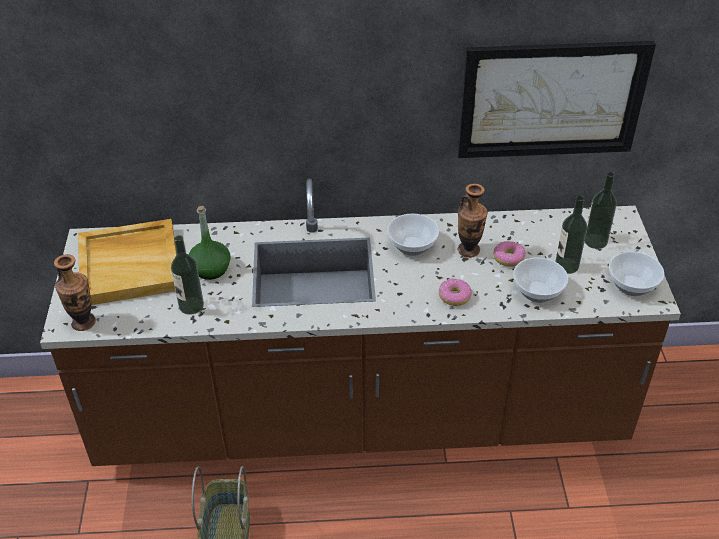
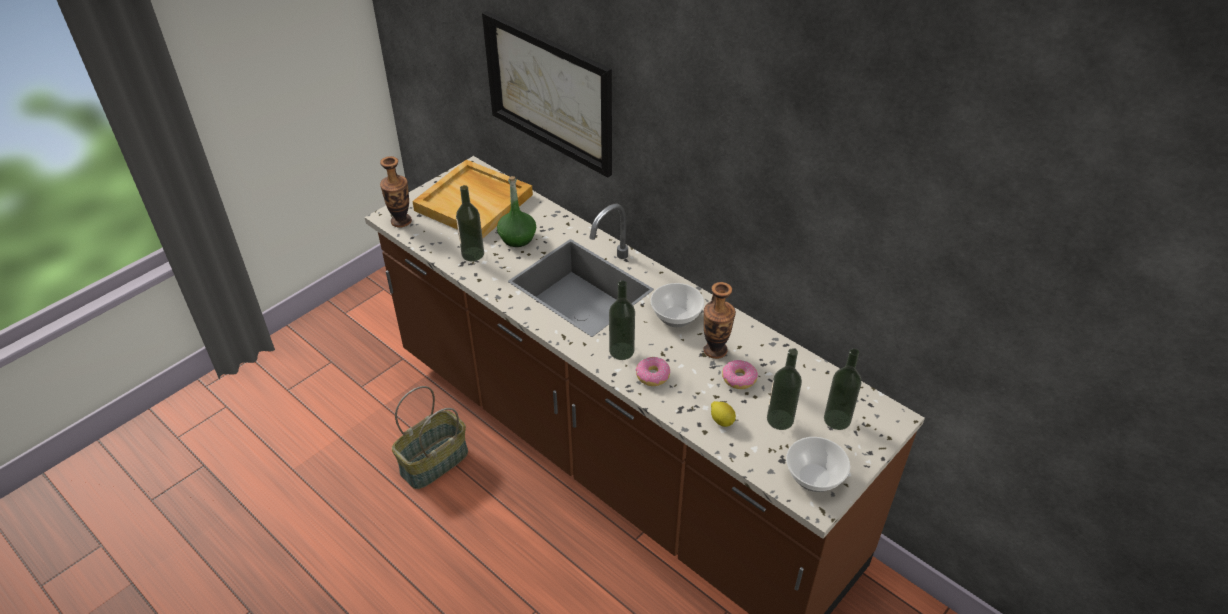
camera: 45 degrees right, 0 degrees up
(410, 295) = (621, 351): none -> bottle
(536, 292) = (722, 421): bowl -> lemon
(551, 99) = (852, 246): picture -> picture (549, 92)

